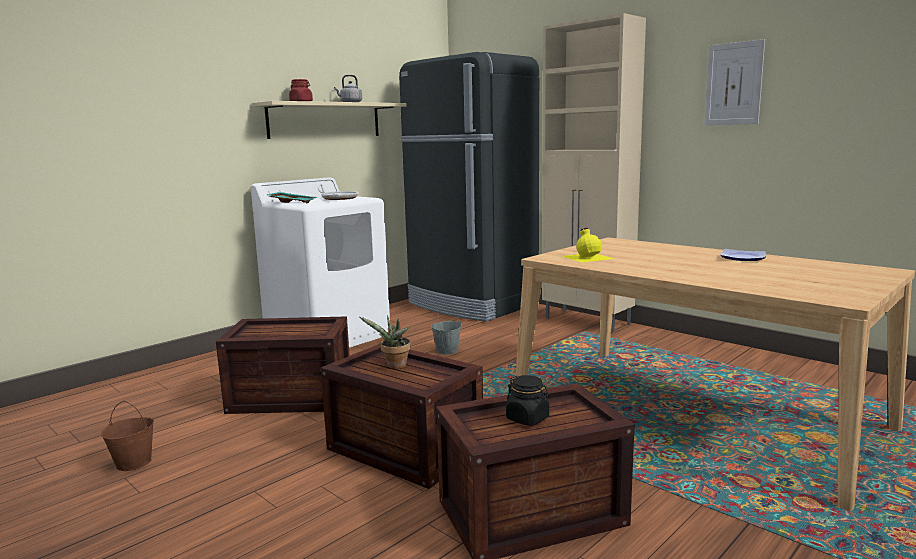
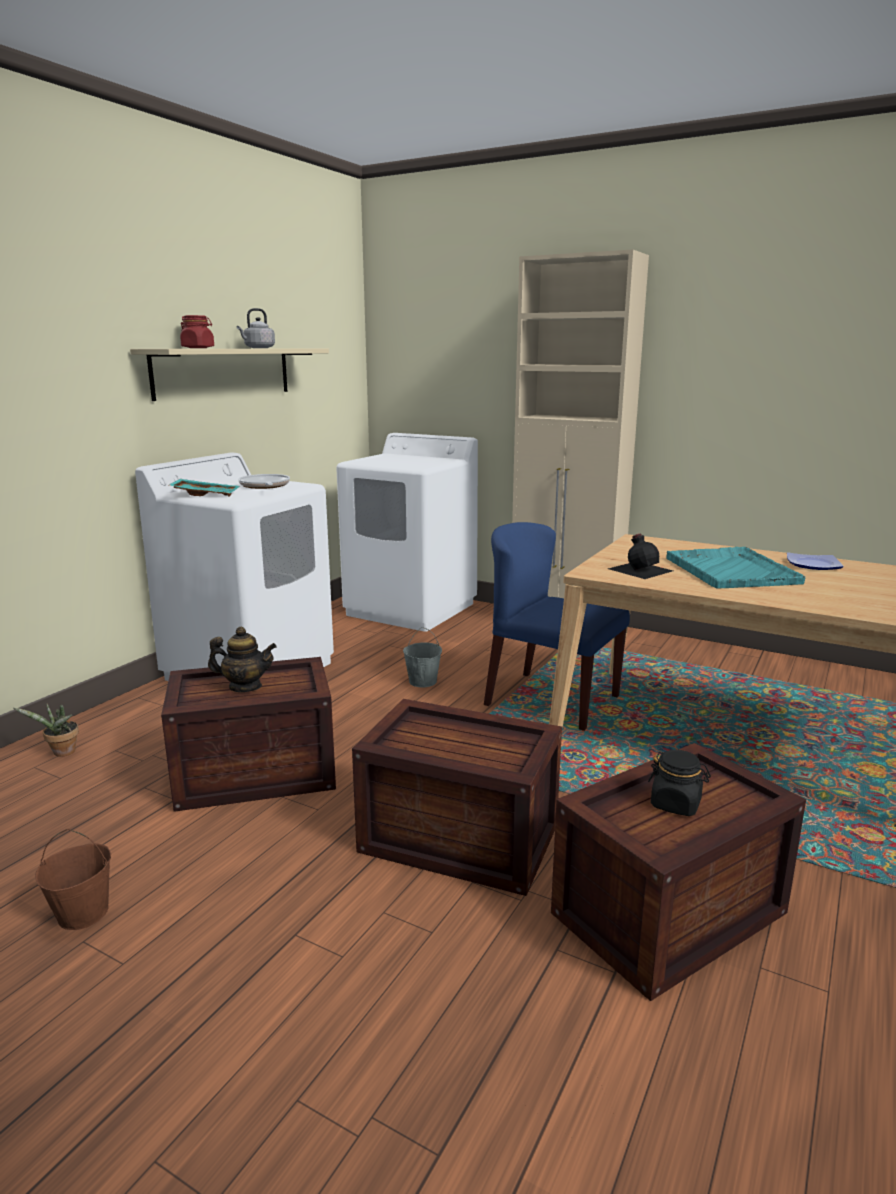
camera: 15 degrees left, 5 degrees up
(283, 331) = (245, 687): none -> teapot
(394, 366) = (445, 735): potted plant -> potted plant (61, 753)
(471, 304) = (411, 609): black fridge -> white washing machine
(538, 369) = (551, 700): none -> blue chair
(587, 257) = (640, 569): yellow bottle -> black bottle
(663, 259) = (730, 570): none -> turquoise tray
(733, 84) = (756, 345): picture -> none

